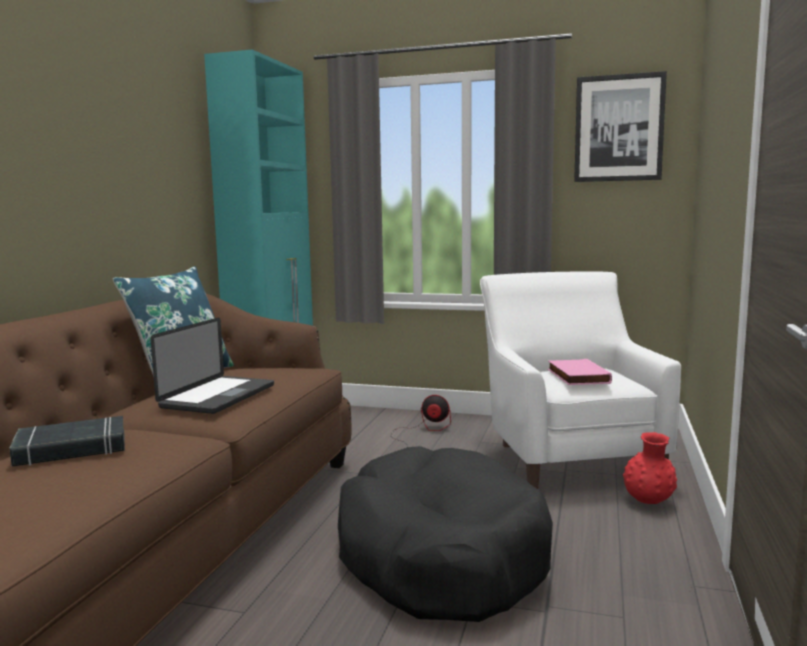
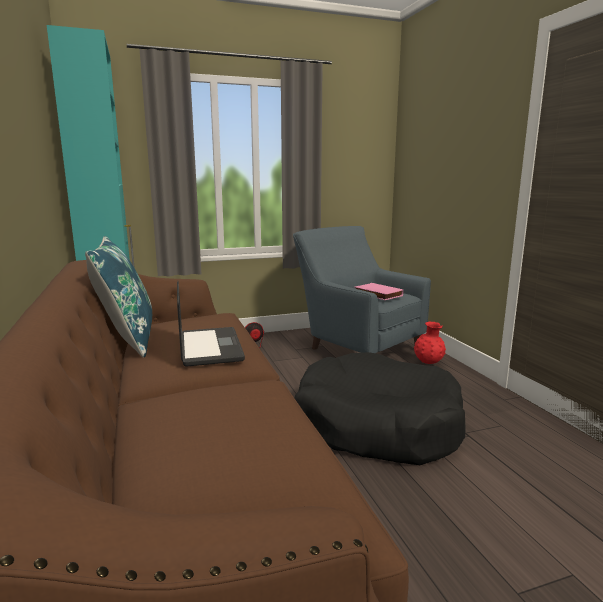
camera: 35 degrees left, 5 degrees up
(71, 449) = (197, 417): black book -> none
(566, 456) = (355, 347): white armchair -> blue armchair
(619, 128) = (354, 130): picture -> none

